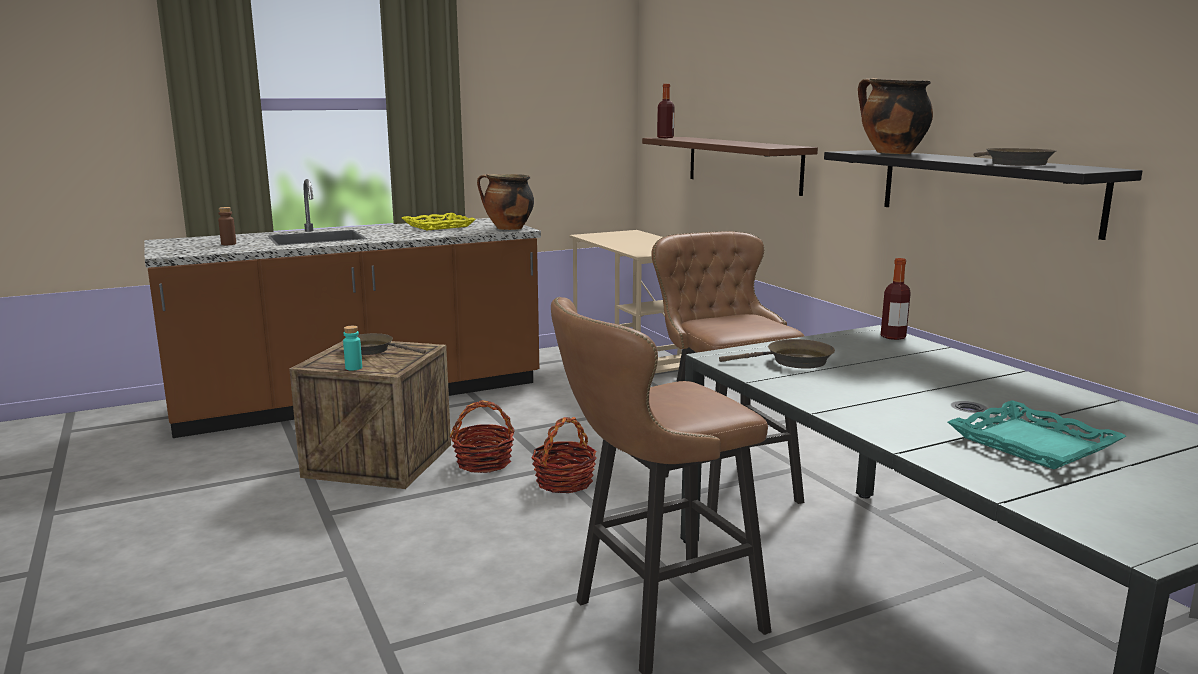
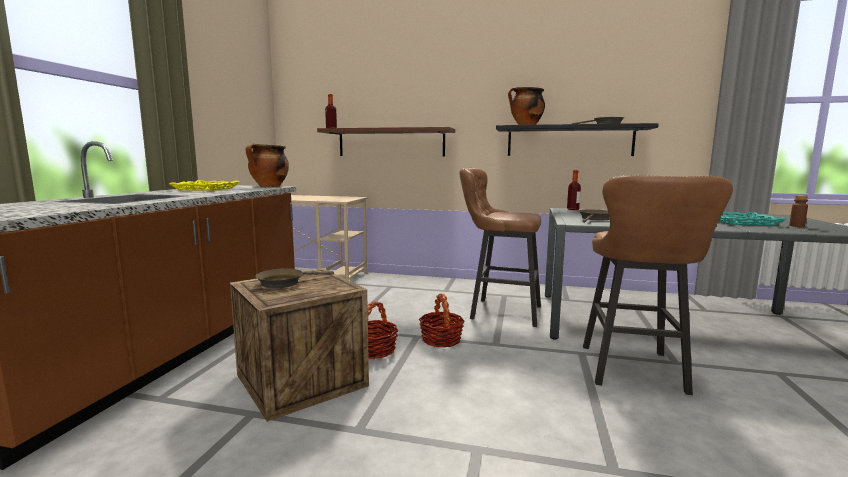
camera: 50 degrees left, 5 degrees down
(228, 244) = (42, 207): brown bottle -> brown bottle (796, 226)
(353, 368) = (314, 294): turquoise bottle -> none

